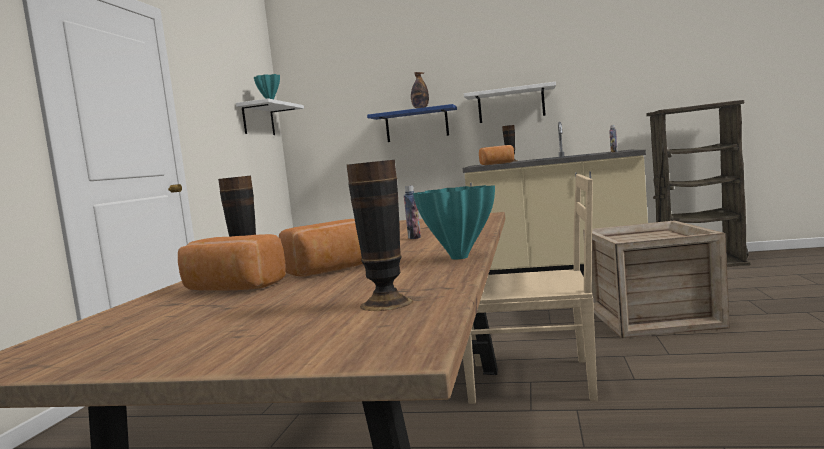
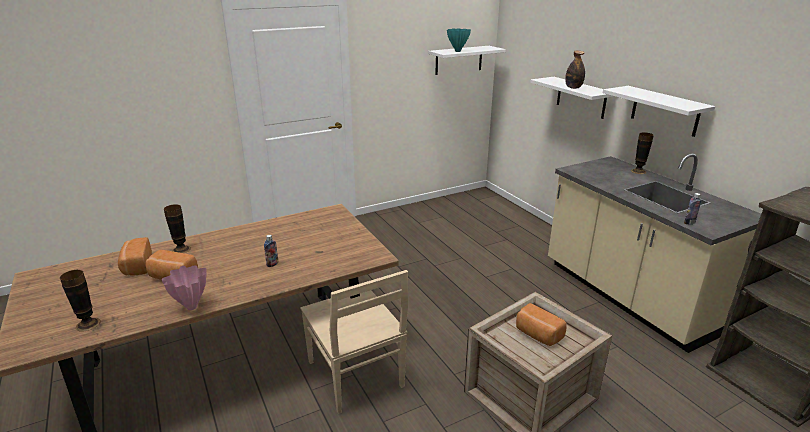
camera: 50 degrees right, 20 degrees up
(416, 125) = (581, 97): blue shelf -> white shelf
(457, 257) = (192, 307): turquoise vase -> pink vase
(498, 164) = (591, 176): bread -> bread (537, 335)

